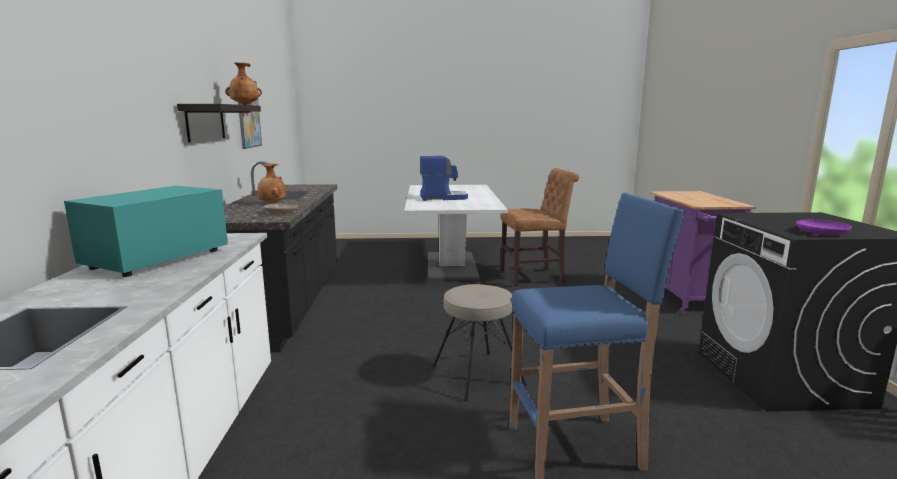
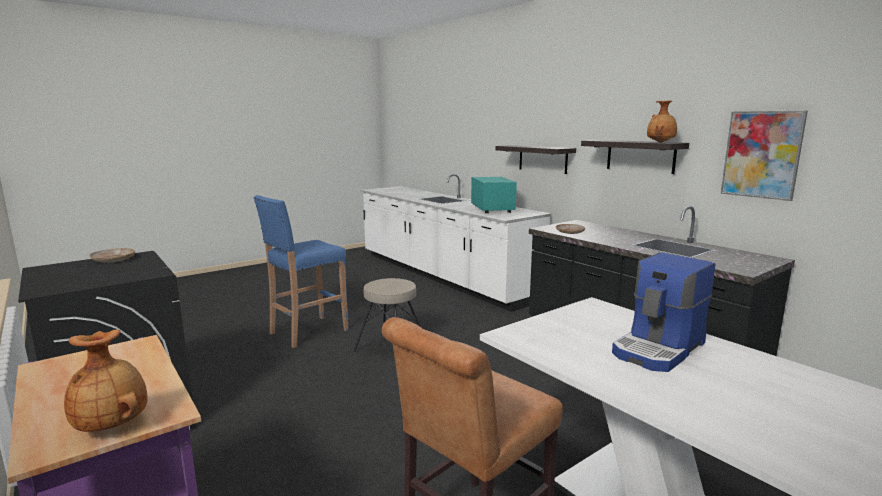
camera: 145 degrees right, 0 degrees up
(120, 142) = (542, 159): none -> shelf
(272, 203) = (619, 237): brown vase -> brown vase (113, 425)
(821, 232) = (113, 260): purple plate -> beige plate

